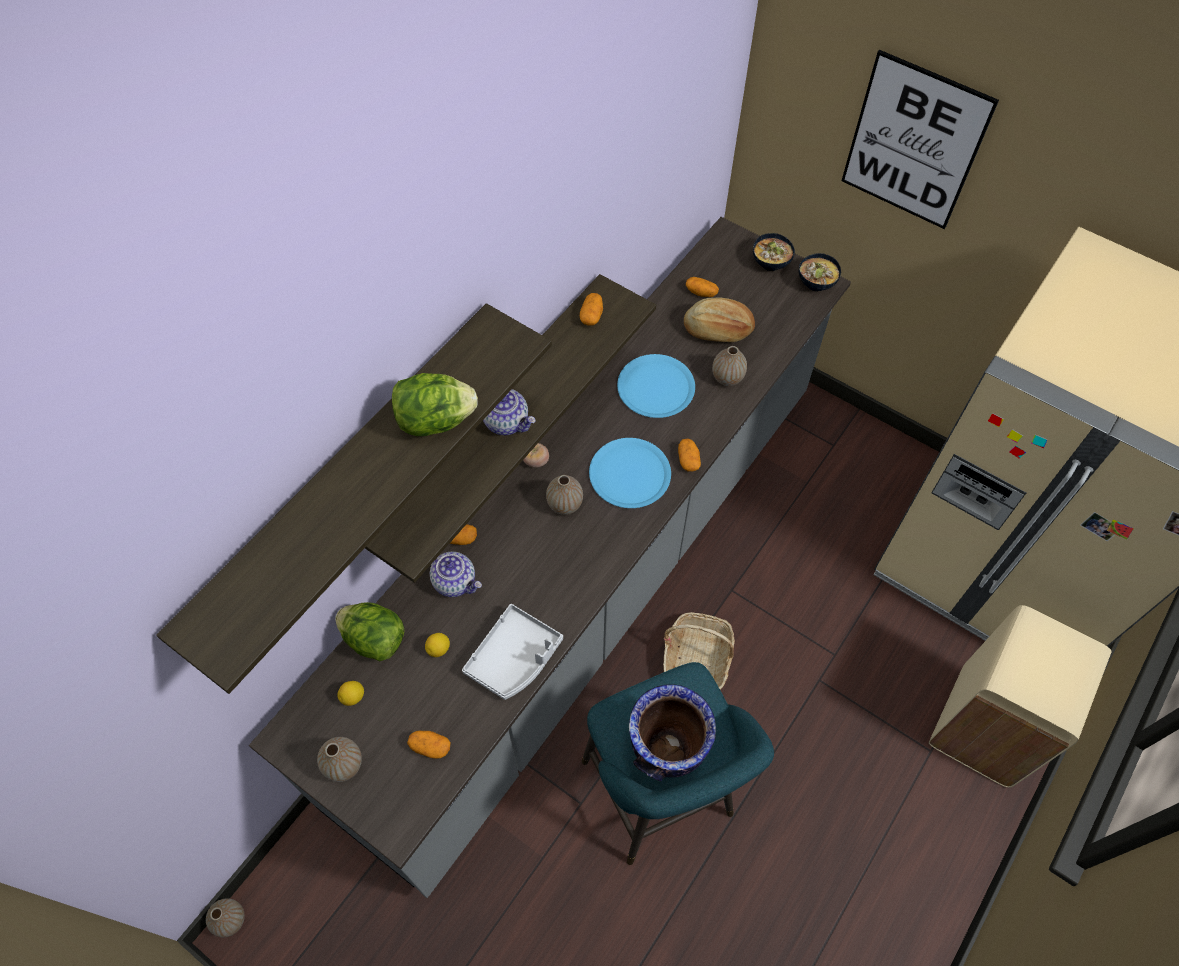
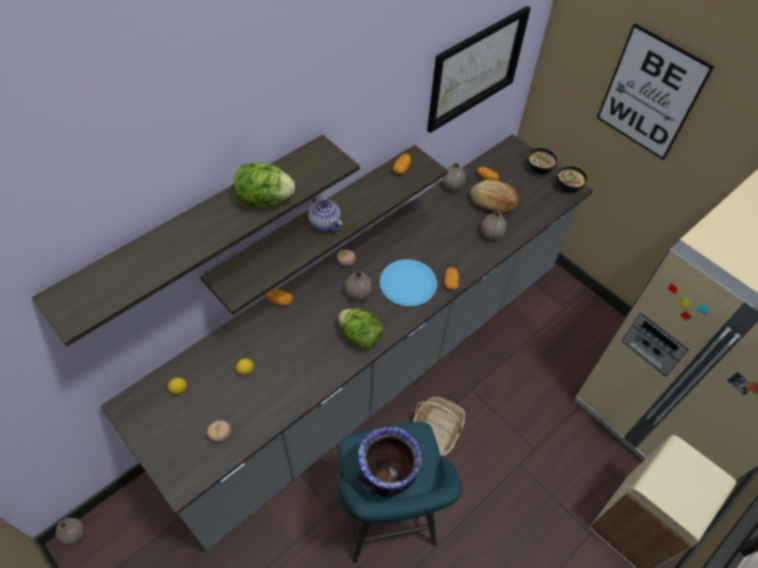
camera: 10 degrees right, 5 degrees down
(344, 765) = (159, 433): vase -> vase (452, 186)
(375, 639) = (205, 355): lettuce -> lettuce (360, 336)
(430, 747) = (220, 434): potato -> tomato
(455, 581) = (270, 328): teapot -> none
(514, 658) = (295, 387): grey tray -> none
(656, 387) = (440, 231): blue plate -> none
(666, 149) = (476, 69): none -> picture

